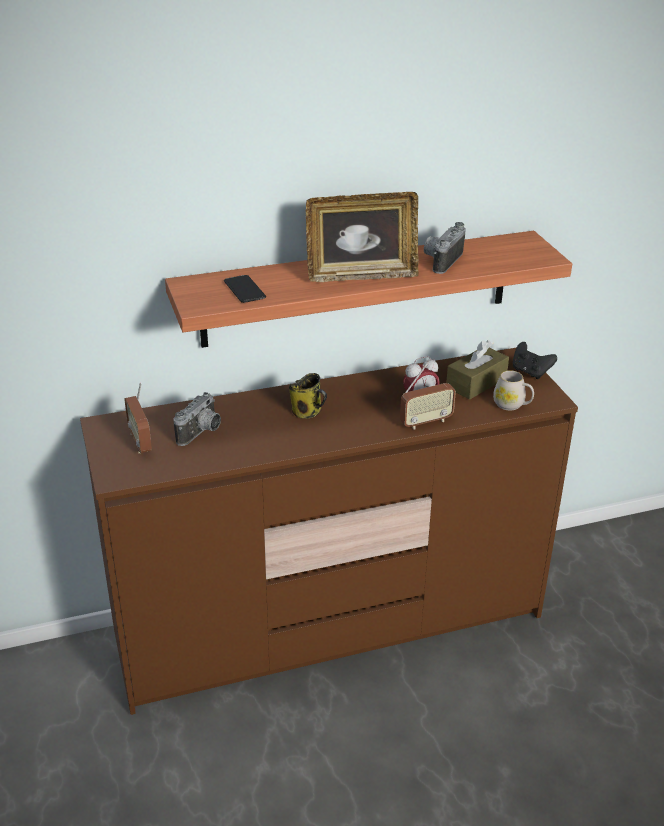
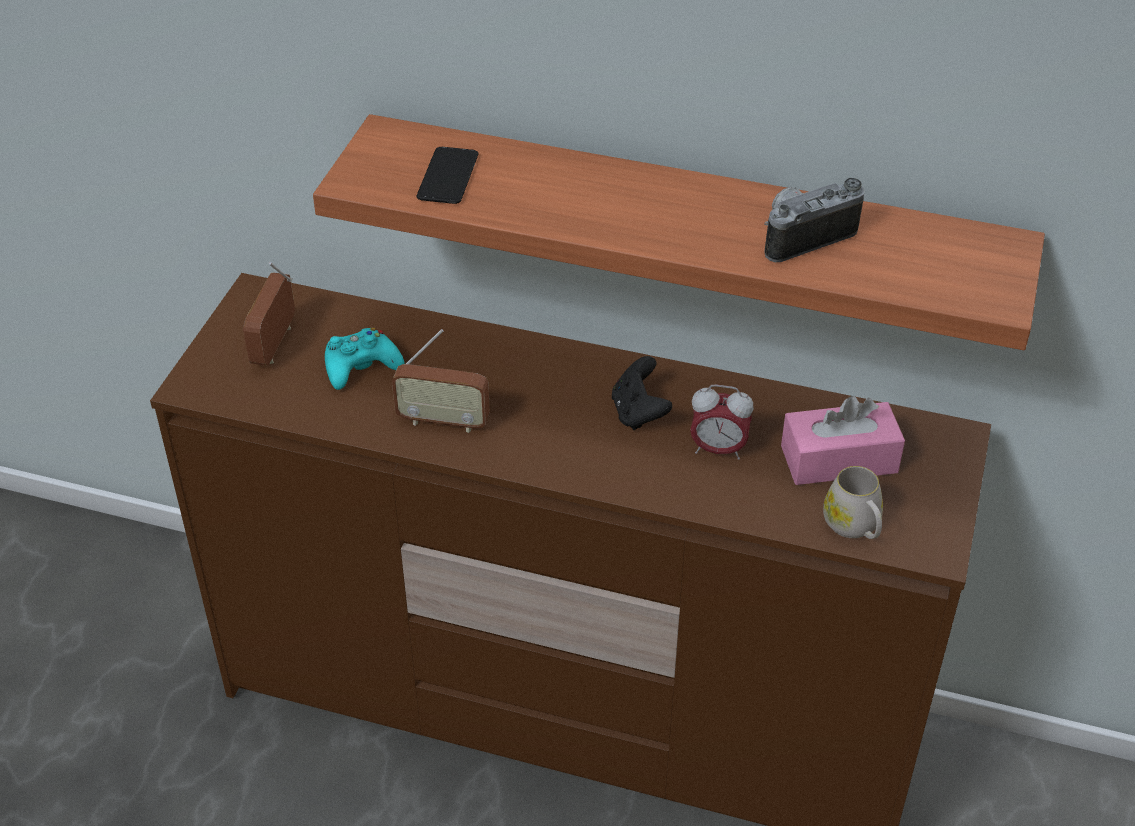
camera: 35 degrees right, 10 degrees up
(202, 433) = (361, 366): camera -> turquoise game controller
(308, 412) = (533, 397): mug -> none
(361, 275) = (644, 215): picture frame -> none
(426, 422) = (685, 494): radio -> radio (443, 421)
(476, 383) = (839, 459): brown tissue box -> pink tissue box
(530, 372) = (951, 480): black game controller -> black game controller (639, 413)

